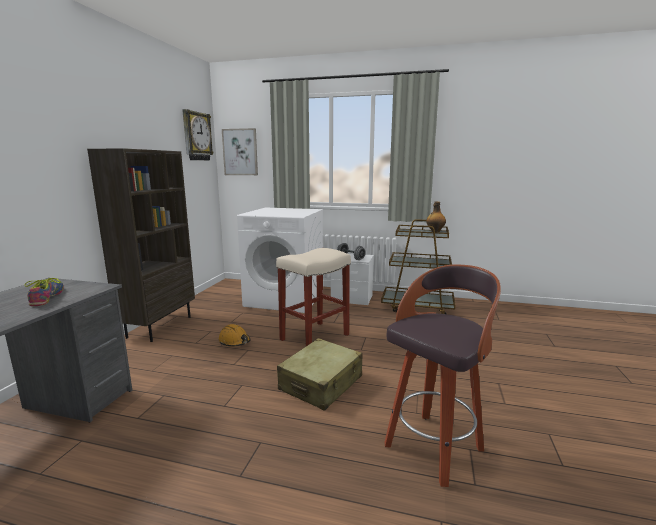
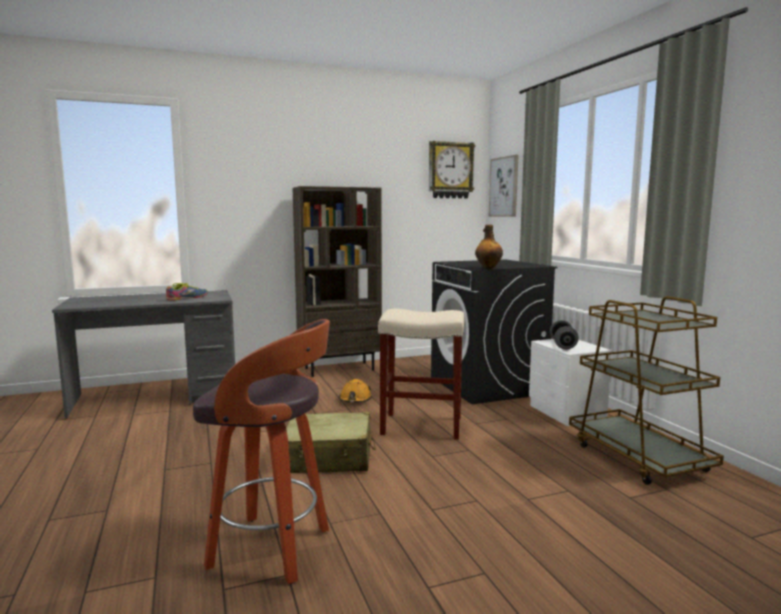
camera: 55 degrees right, 5 degrees down
(285, 299) = (487, 385): white washing machine -> black washing machine
(435, 231) = (683, 322): bottle -> bottle (488, 268)

